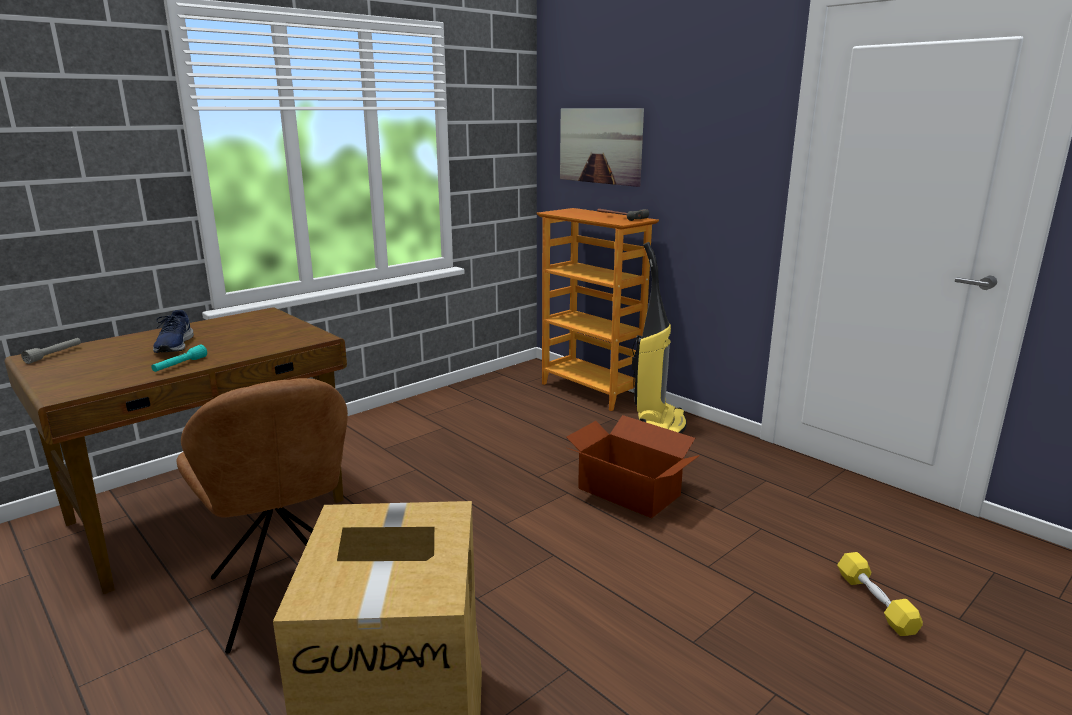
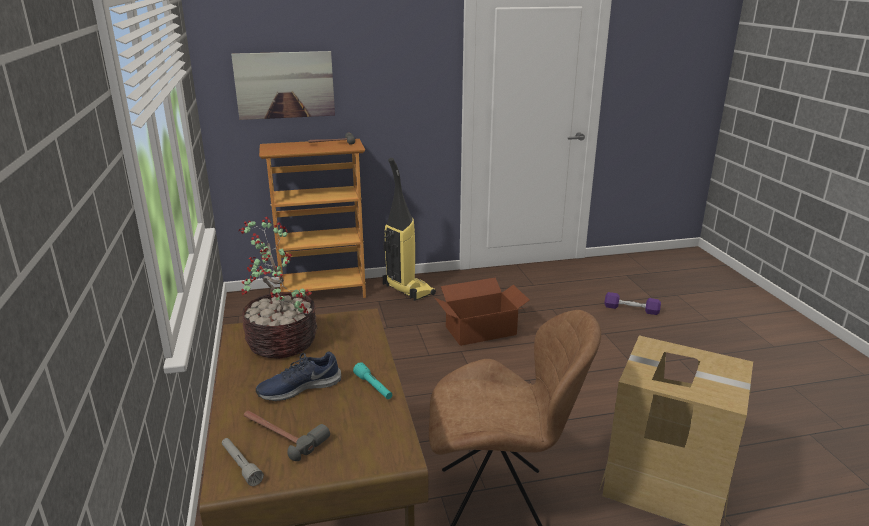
camera: 60 degrees left, 5 degrees up
(98, 355) = (281, 435): none -> hammer
(174, 345) = (299, 387): blue shoe -> blue shoe turned 135 degrees clockwise
(253, 325) = (280, 341): none -> potted plant
(875, 603) = (631, 309): yellow dumbbell -> purple dumbbell

